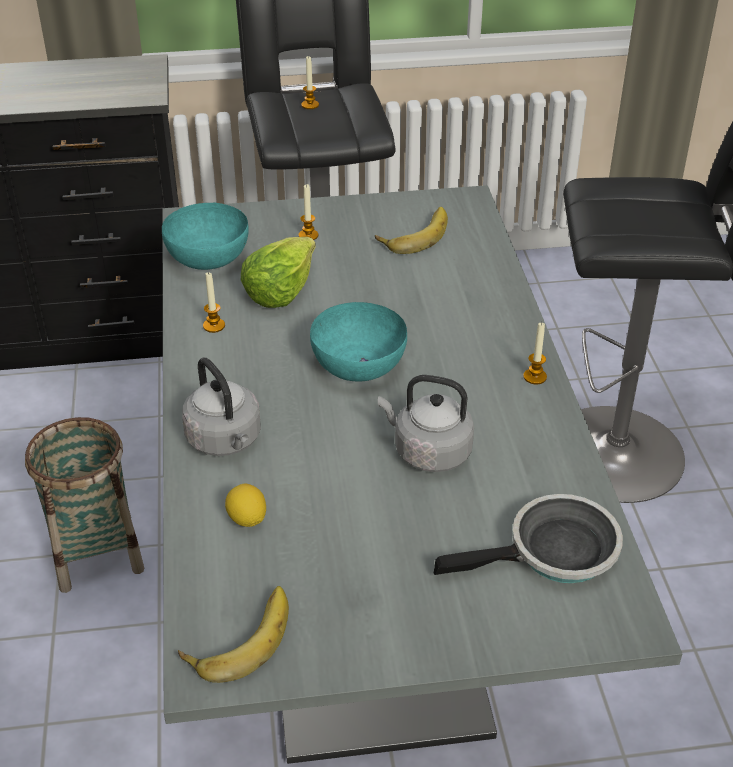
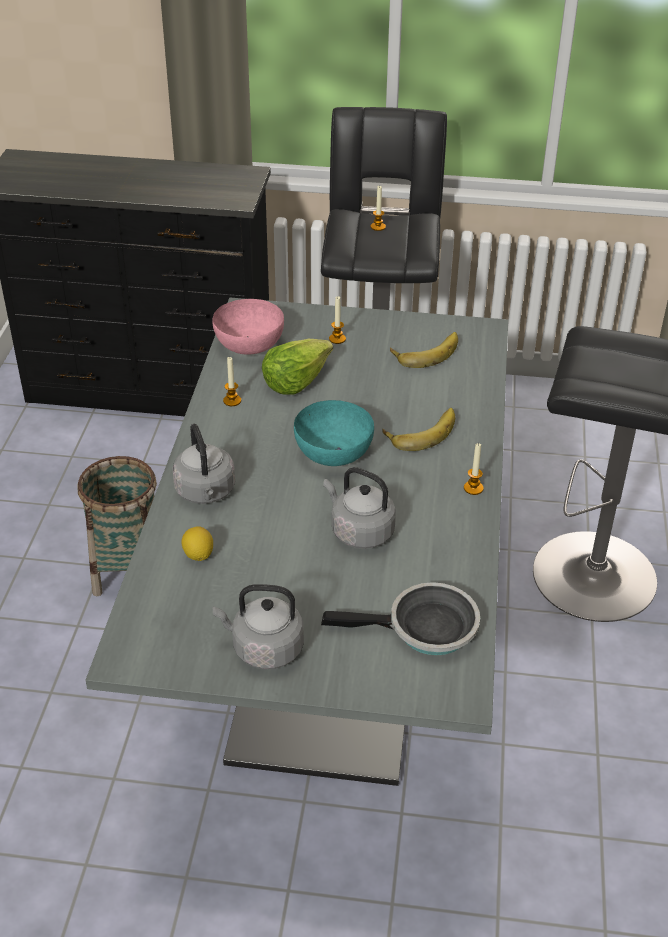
camera: 15 degrees right, 0 degrees up
(208, 258) = (249, 345): turquoise bowl -> pink bowl
(239, 637) = (159, 639): banana -> banana (421, 431)
(375, 620) = (264, 649): none -> grey kettle

